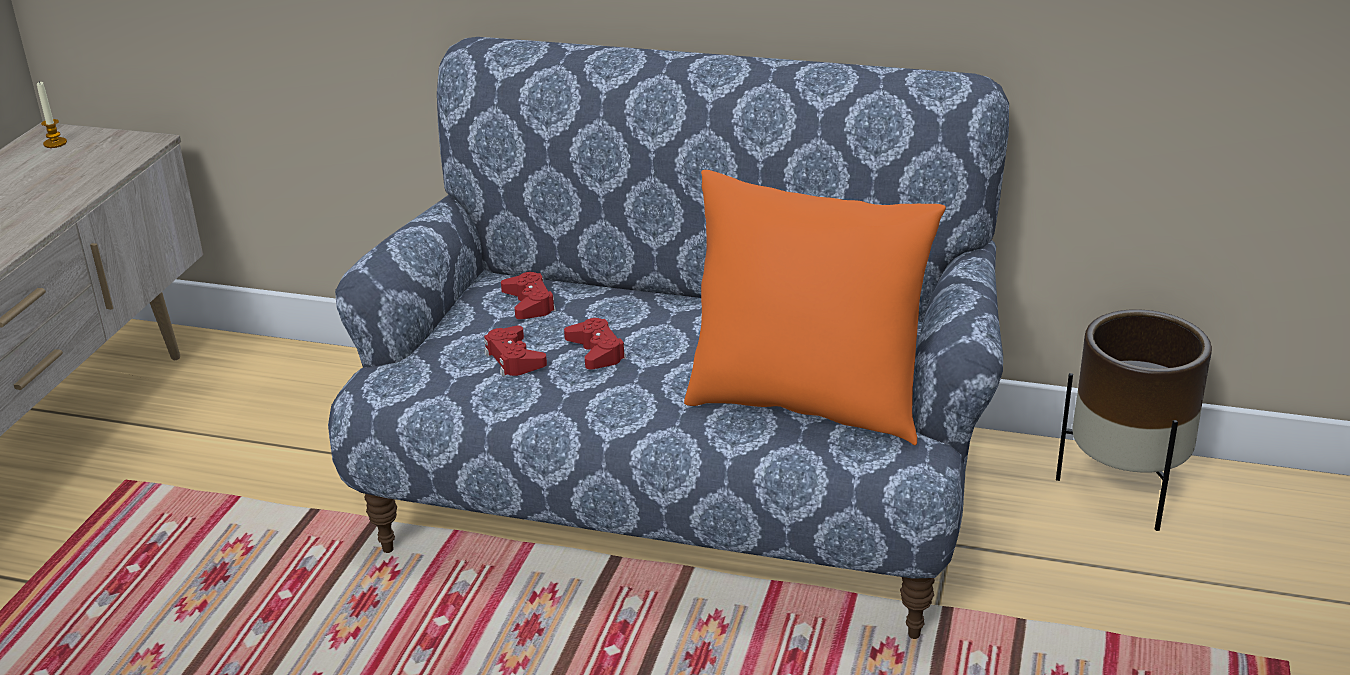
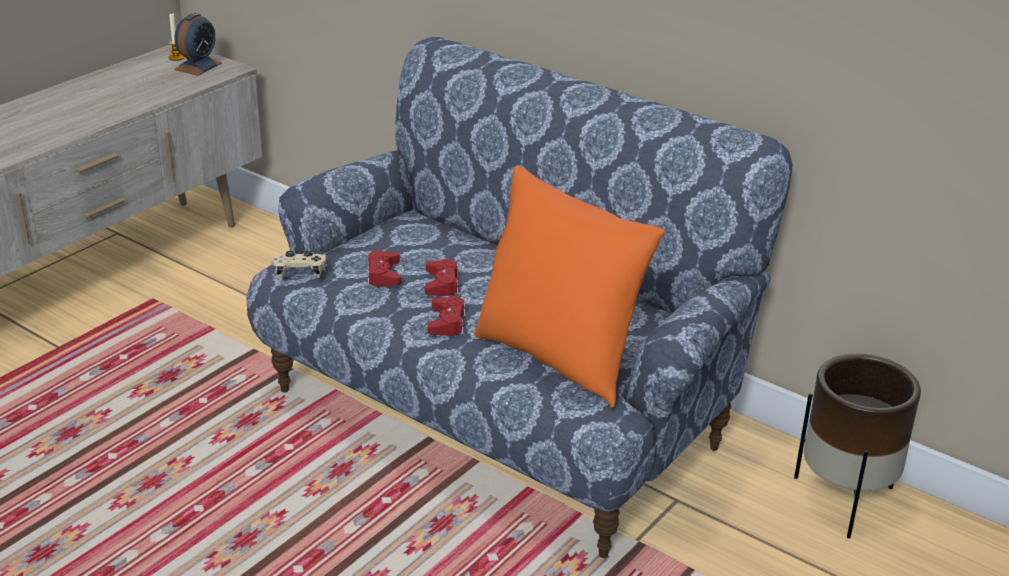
camera: 20 degrees right, 0 degrees up
(95, 148) = (198, 66): none -> alarm clock
(403, 384) = (300, 273): none -> beige game controller
(529, 304) = (422, 239): red game controller -> red game controller (447, 322)

